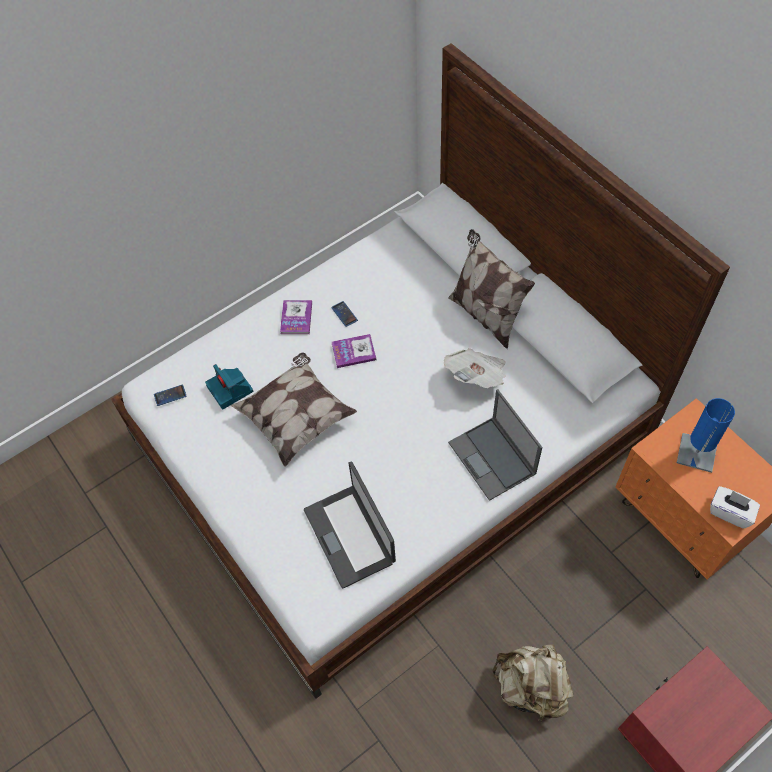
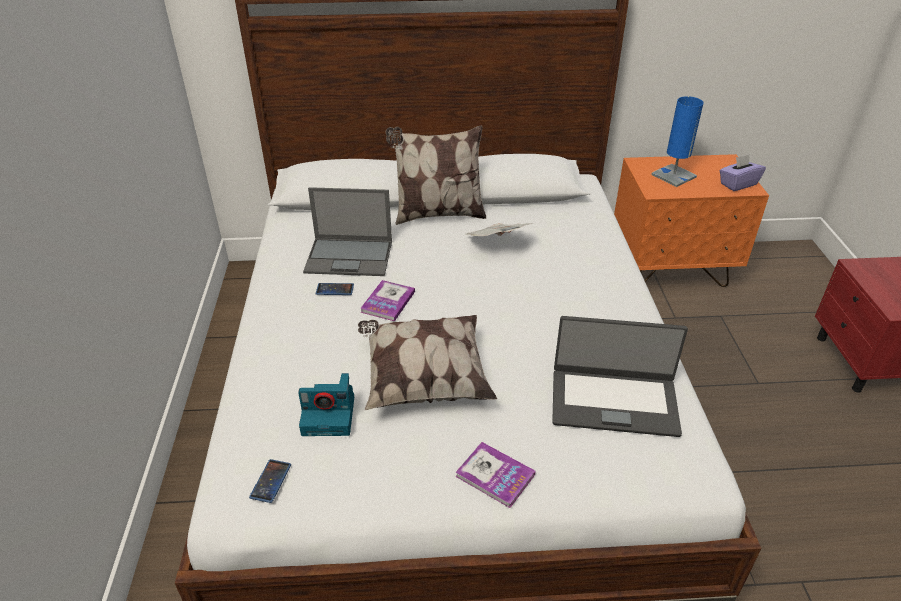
camera: 60 degrees left, 20 degrees down
(296, 318) = (296, 323): book -> book (495, 475)
(493, 459) = (595, 271): laptop -> laptop (350, 257)
(531, 687) = (785, 427): beige backpack -> none
(730, 512) = (737, 184): white tissue box -> purple tissue box

